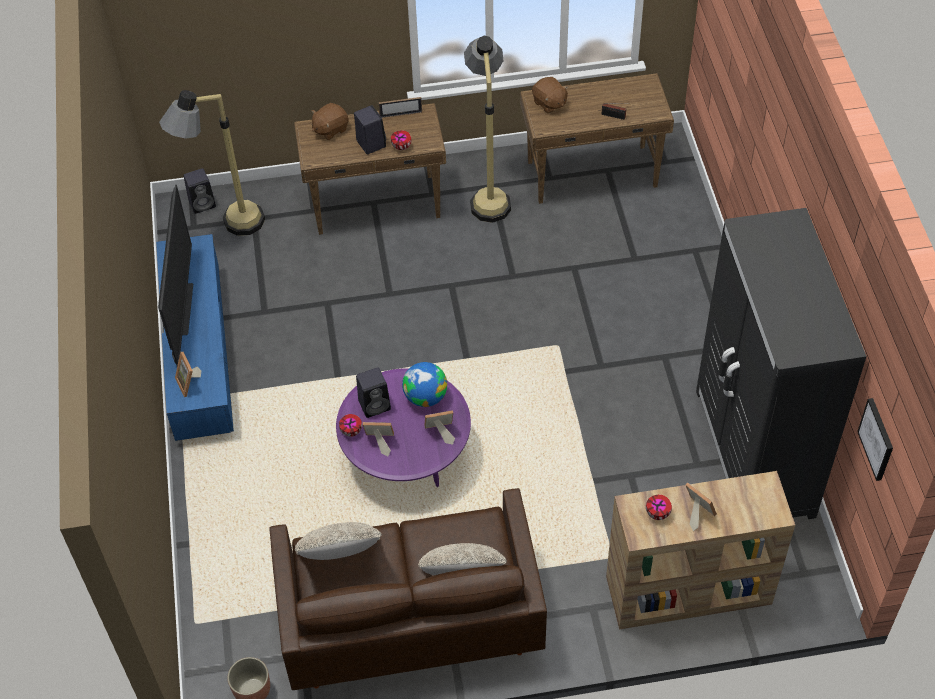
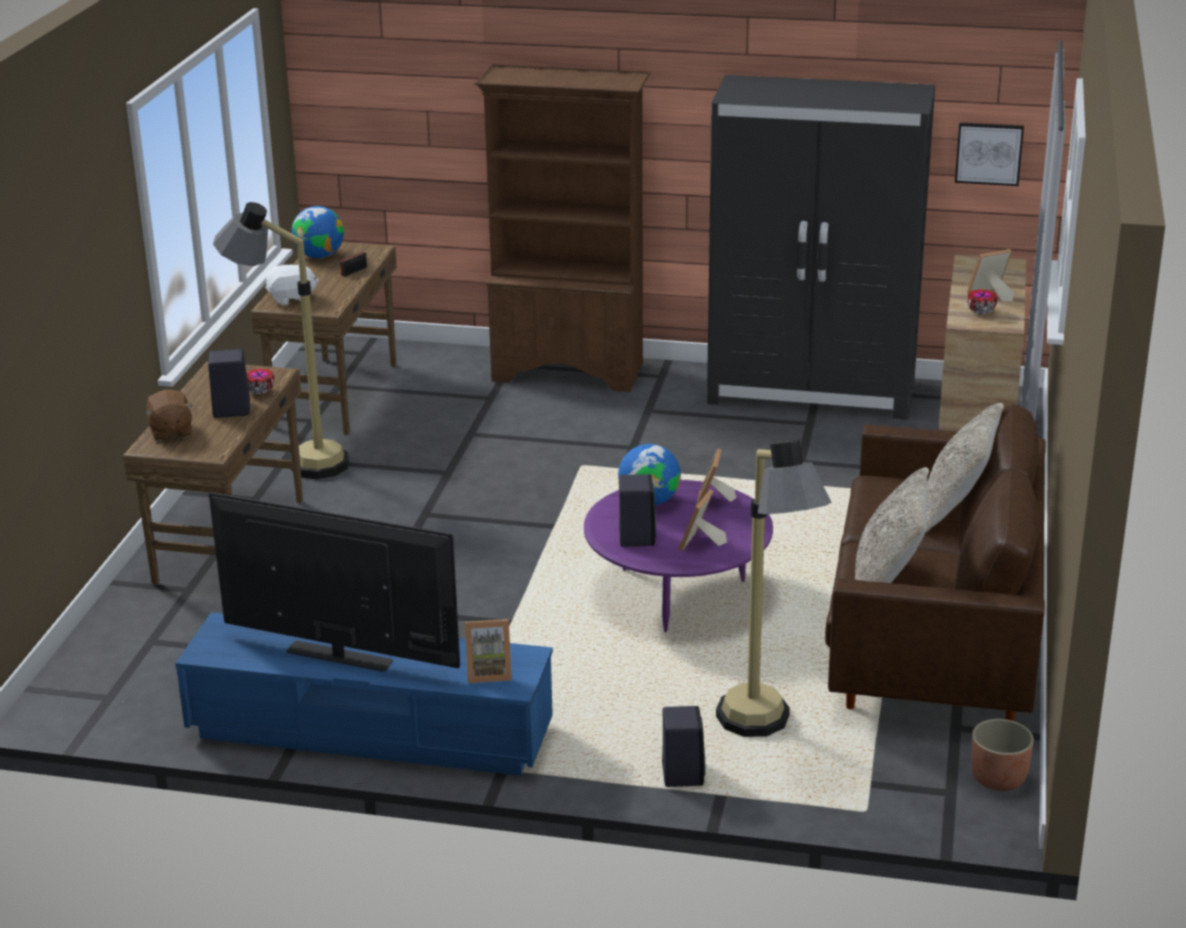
camera: 70 degrees left, 25 degrees down
(203, 203) = (70, 681): black speaker -> black speaker (682, 773)
(228, 230) = (149, 667): floor lamp -> floor lamp (766, 736)
(352, 431) = (668, 560): bowl -> none
(401, 114) = (201, 383): picture frame -> none
(549, 103) = (292, 299): brown plush toy -> white plush toy
(630, 87) = (319, 256): none -> globe
(703, 288) = (568, 371): none -> brown bookcase

